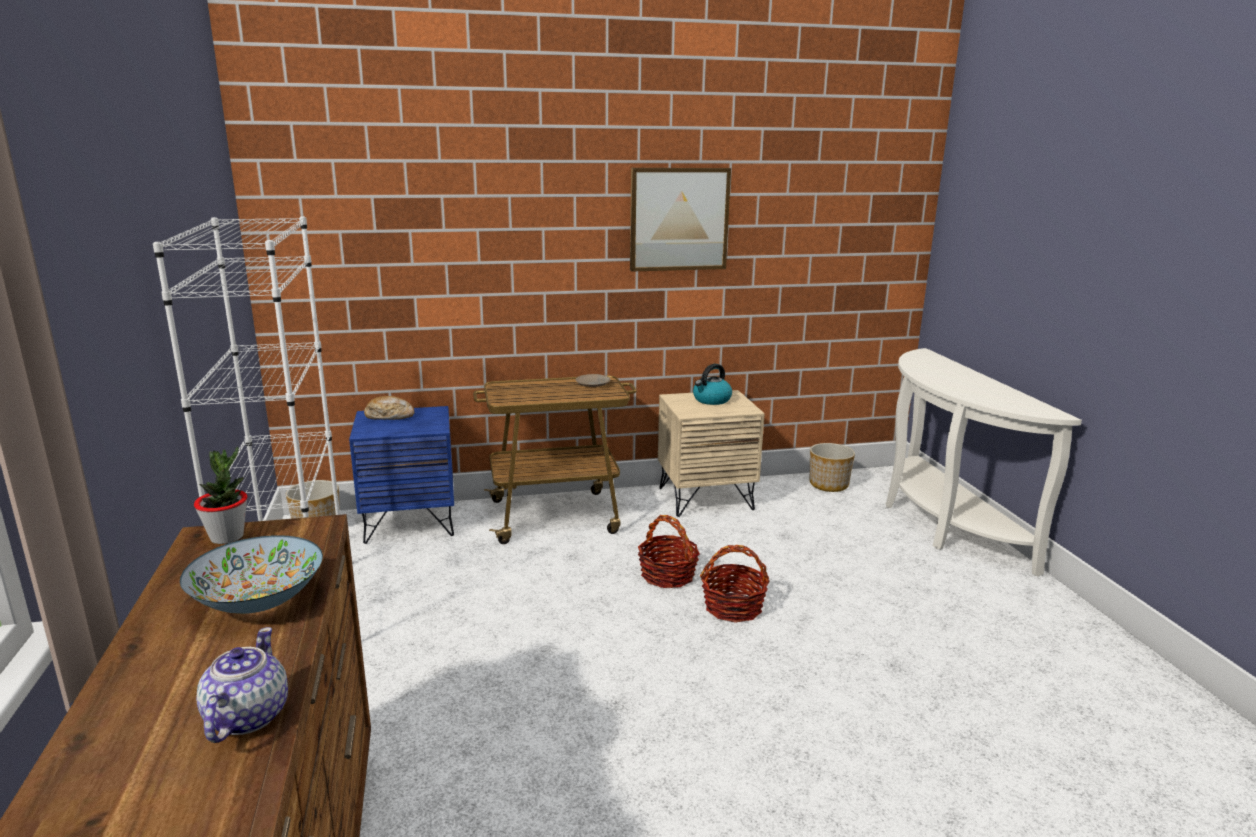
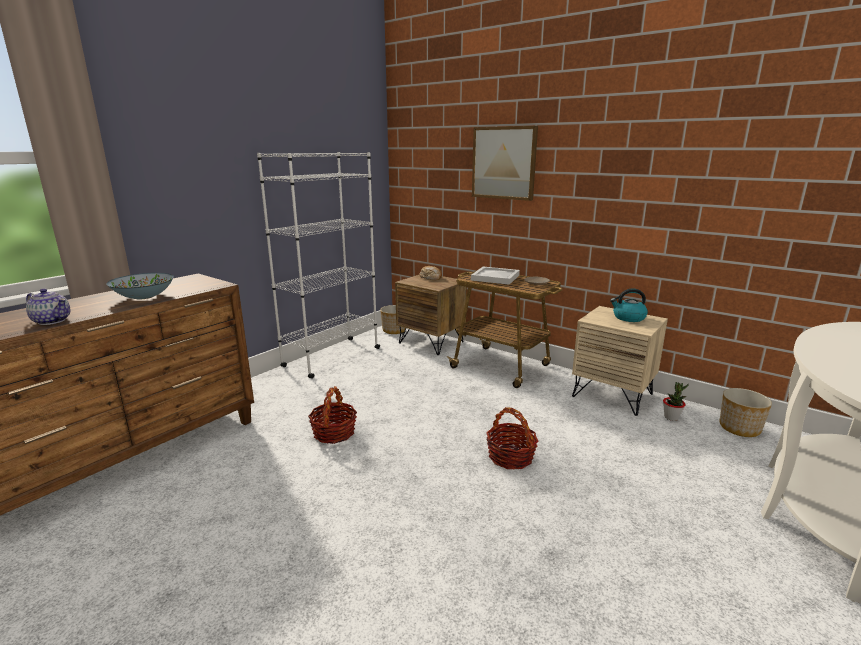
camera: 50 degrees right, 0 degrees up
(227, 537) = (195, 279): potted plant -> potted plant (671, 417)
(246, 717) = (52, 321): teapot -> teapot turned 60 degrees clockwise
(410, 522) = (431, 342): blue nightstand -> brown nightstand
(533, 390) = (494, 277): none -> white tray
(668, 575) = (505, 421): basket -> basket (334, 433)
(678, 219) = (631, 168): picture -> picture (504, 163)

